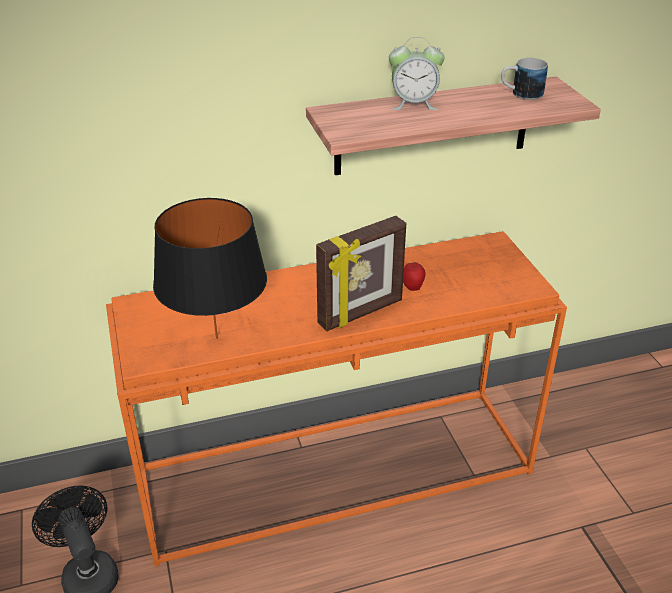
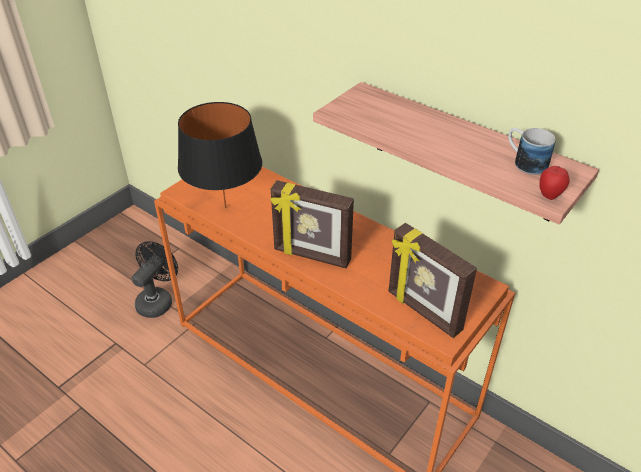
camera: 55 degrees right, 5 degrees up
(412, 287) = (369, 268): apple -> apple (549, 195)
(413, 104) = (427, 120): alarm clock -> none
(496, 284) = (423, 312): none -> picture frame

